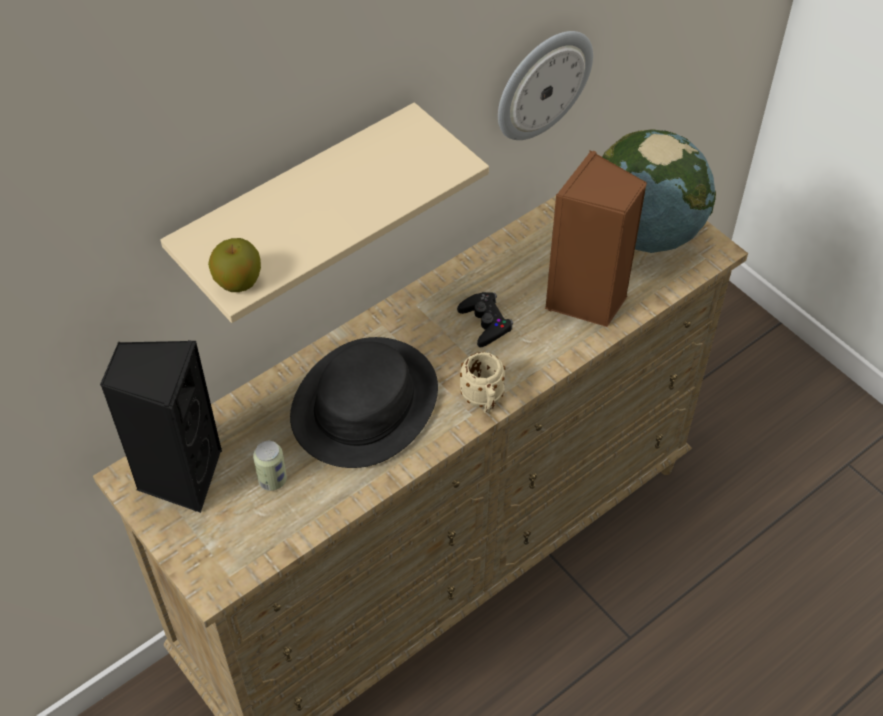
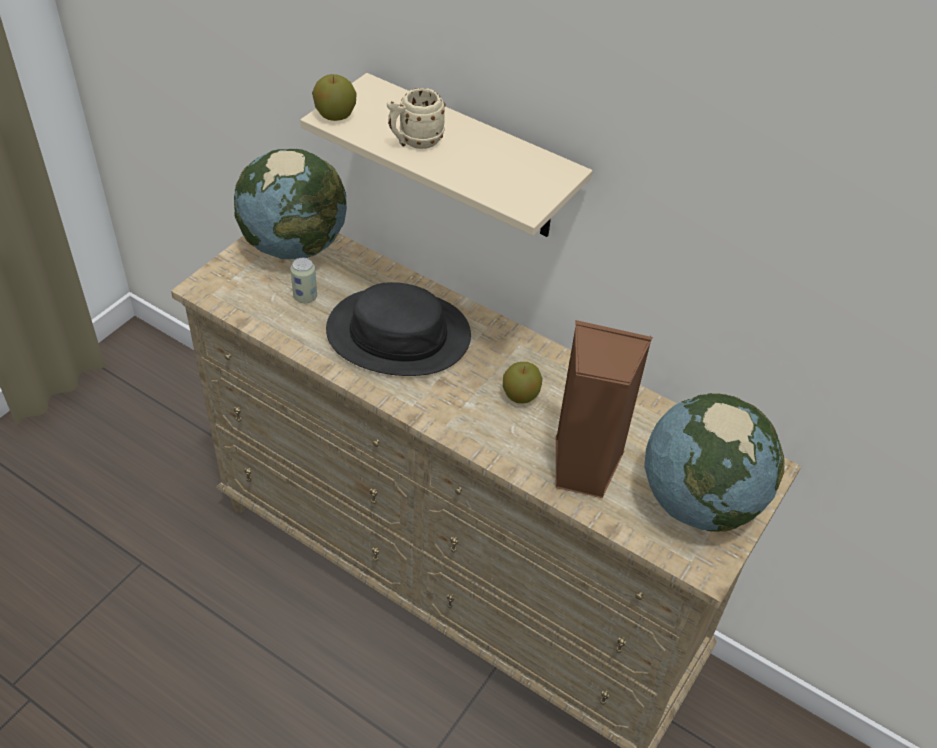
camera: 70 degrees right, 5 degrees down
(179, 475) = (295, 246): black speaker -> globe
(483, 401) = (429, 411): beige mug -> beige mug (414, 142)
(485, 322) = (520, 395): black game controller -> apple
(542, 84) = (732, 292): wall clock -> none

